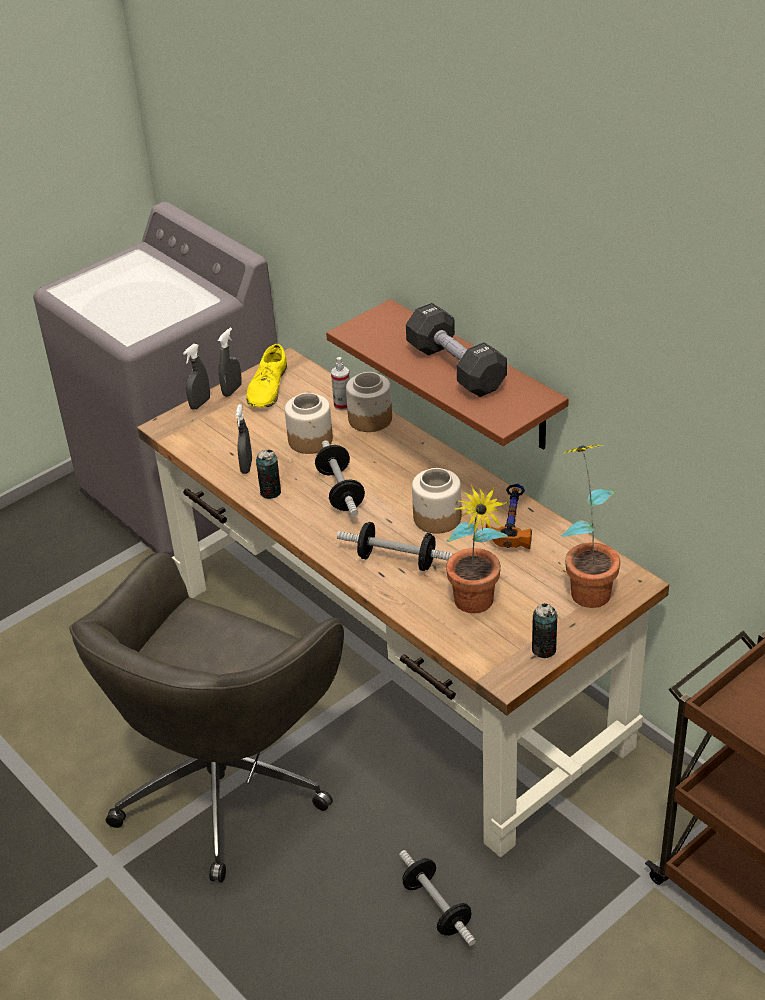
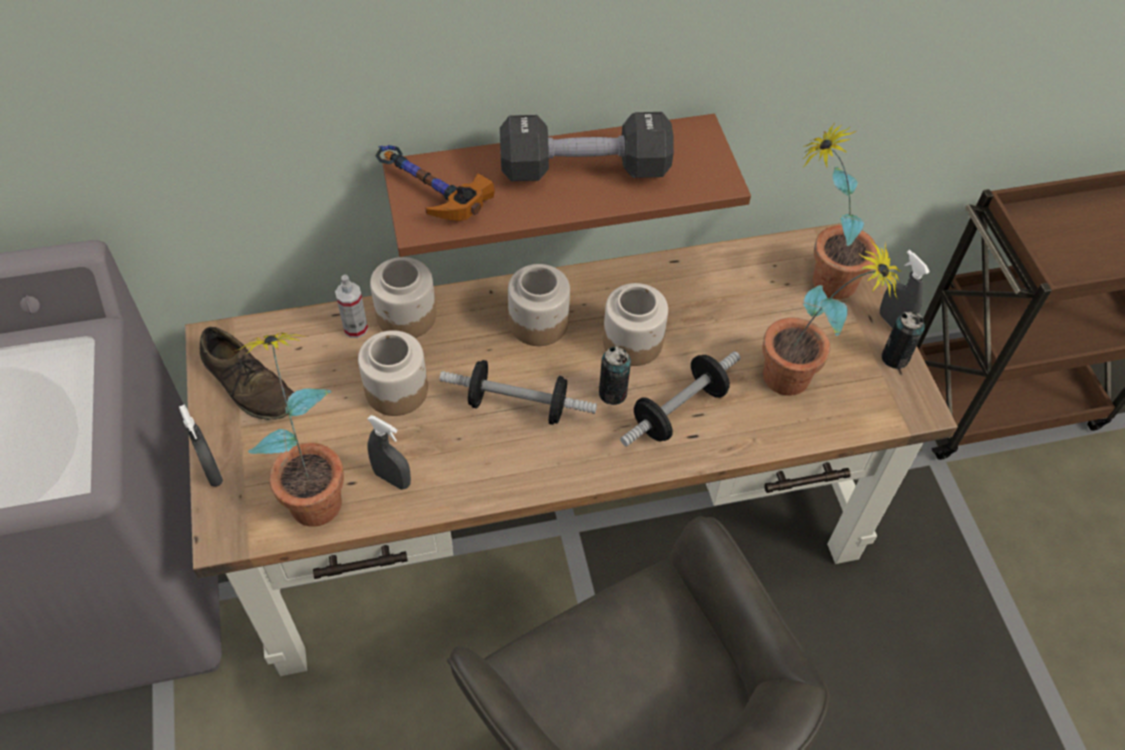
camera: 65 degrees left, 15 degrees up
(217, 442) = (314, 489): none -> potted plant
(232, 390) = (217, 424): grey spray bottle -> grey spray bottle (892, 323)
(268, 388) = (250, 384): yellow shoe -> brown shoe
(270, 492) = (465, 476): can -> can (612, 393)
(414, 472) = (537, 323): none -> jar
(437, 908) = (892, 643): dumbbell -> none
(510, 522) = (683, 286): hammer -> hammer (426, 191)

